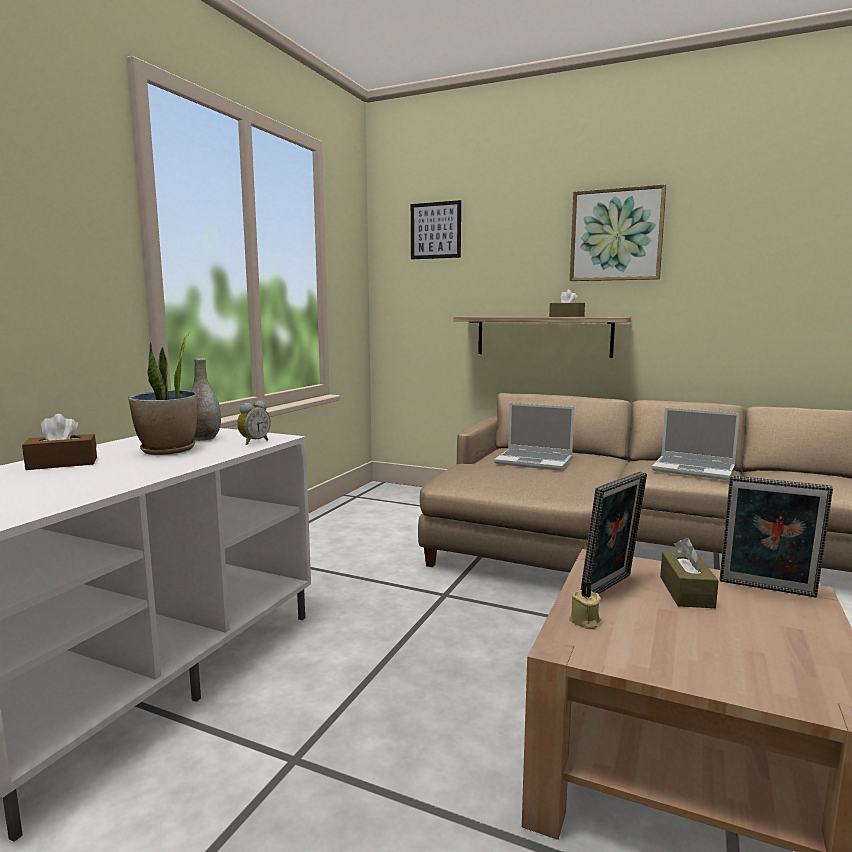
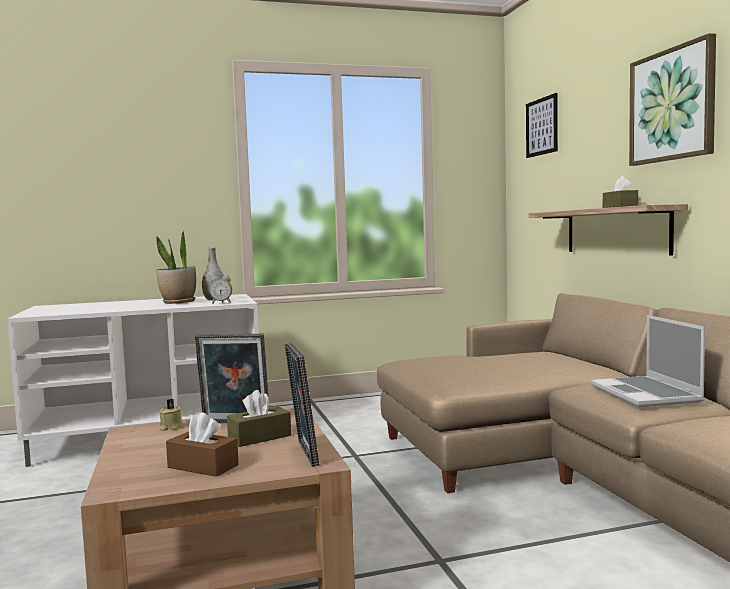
camera: 50 degrees right, 5 degrees down
(62, 463) = (128, 302): brown tissue box -> brown tissue box (203, 466)
(535, 461) = (507, 360): laptop -> none

